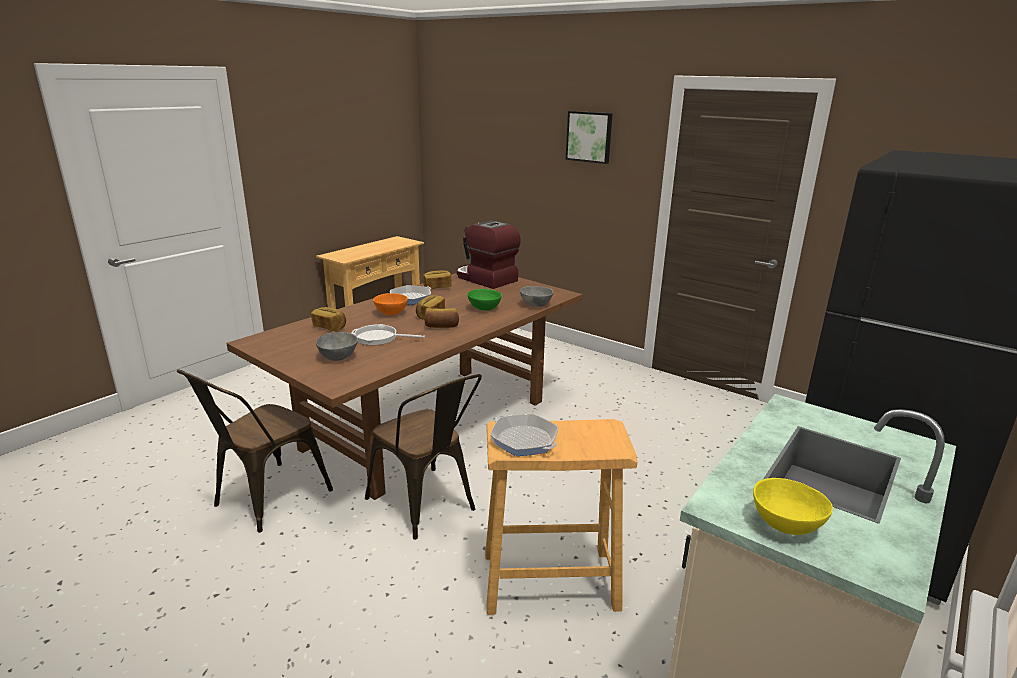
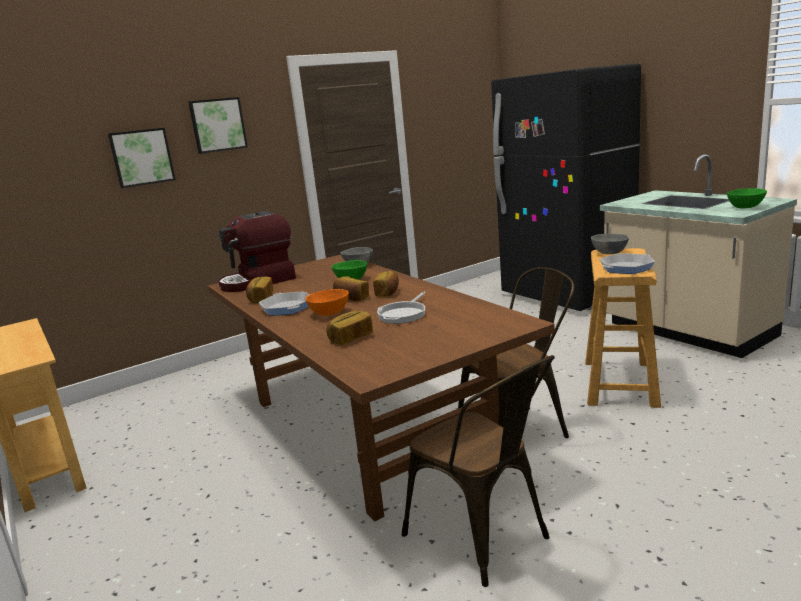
camera: 70 degrees left, 5 degrees down
(338, 357) = (448, 327): grey bowl -> grey bowl (608, 253)
(528, 151) = (141, 157): none -> picture
(786, 526) = (746, 207): yellow bowl -> green bowl

